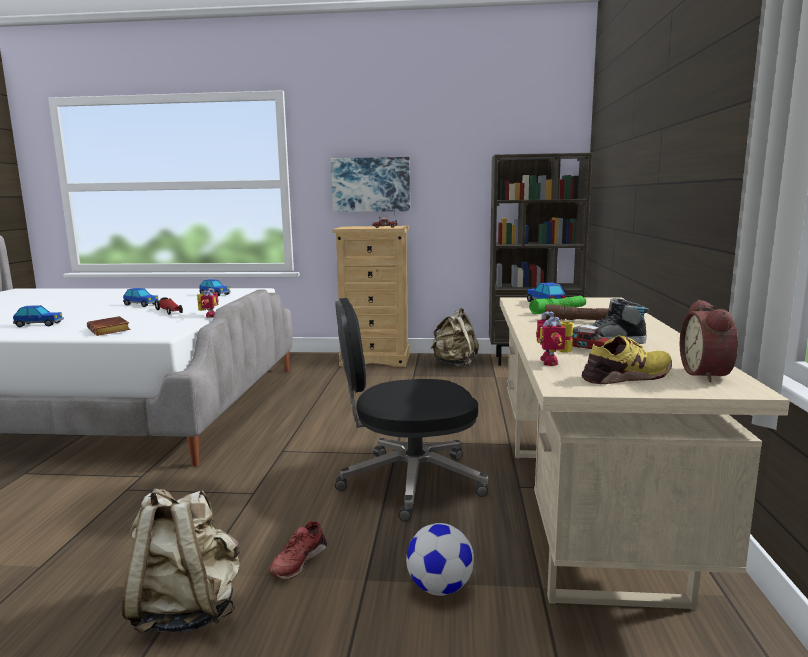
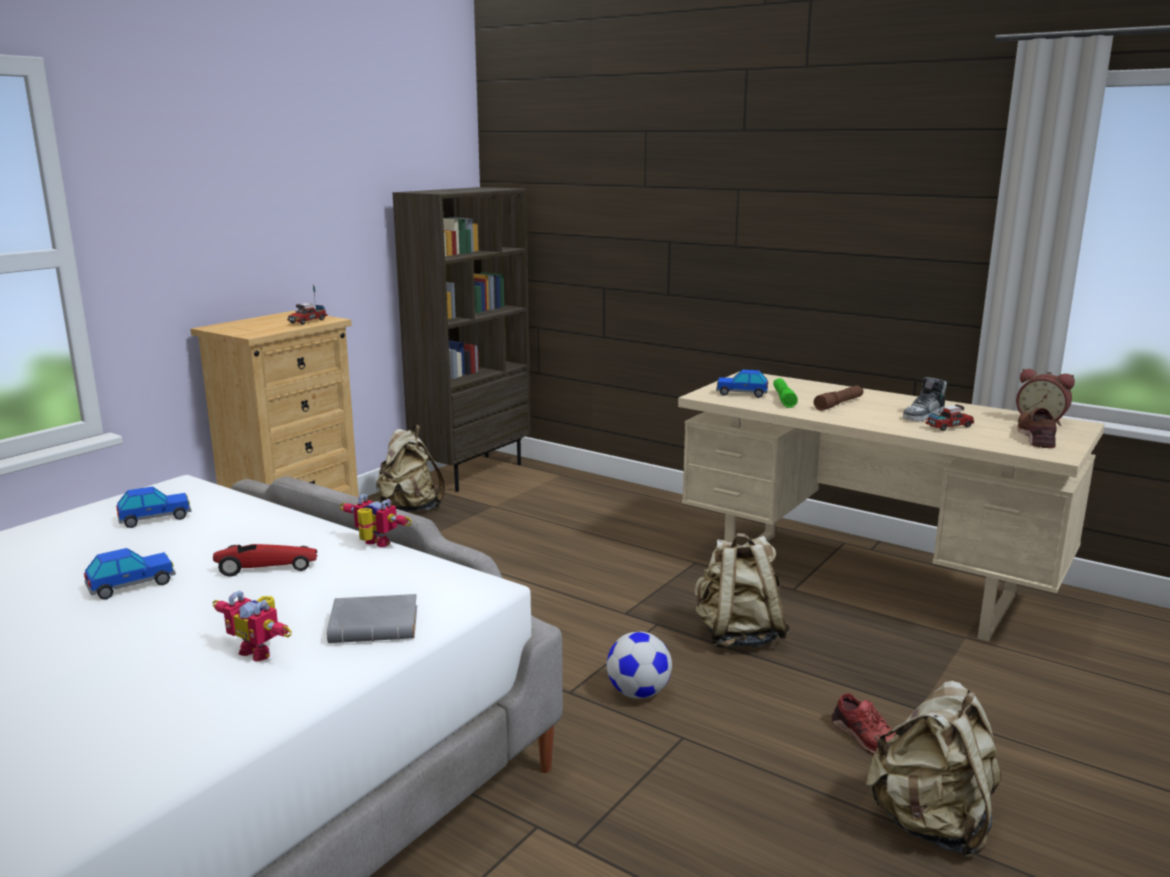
camera: 60 degrees left, 5 degrees up
(39, 325) = (177, 696): toy car -> none
(110, 330) = (377, 626): brown book -> grey book
(371, 184) = (227, 246): picture -> none
(408, 482) = (738, 636): black office chair -> beige backpack
(440, 588) = (949, 678): football -> football (638, 693)
(554, 362) = (984, 442): toy robot -> toy robot (260, 651)
(627, 376) = (1037, 437): yellow shoe -> brown shoe

